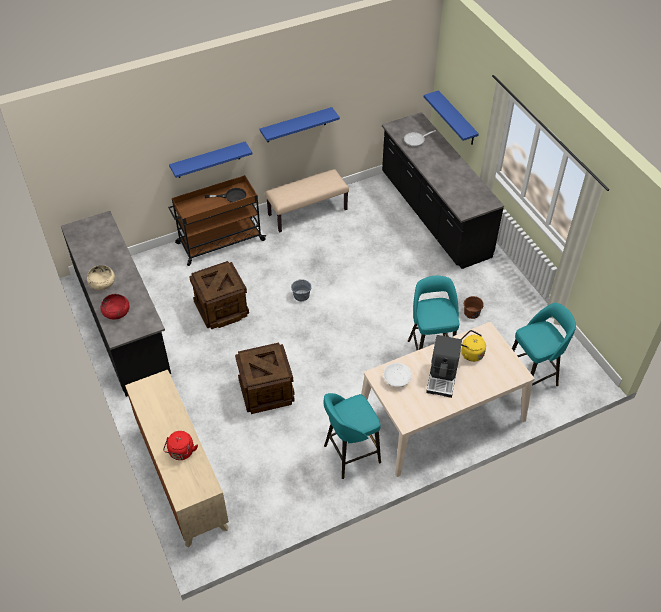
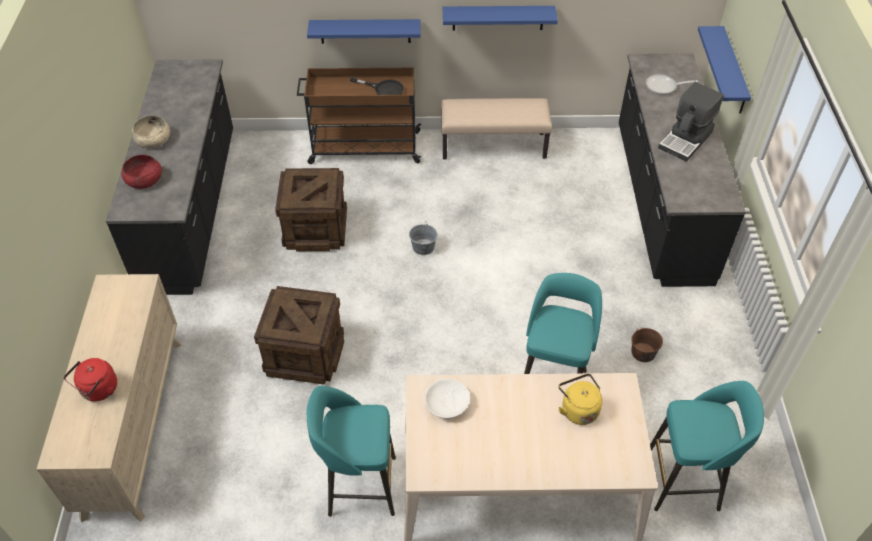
camera: 25 degrees right, 0 degrees up
(443, 377) = (515, 428): coffee machine -> coffee machine (686, 140)

